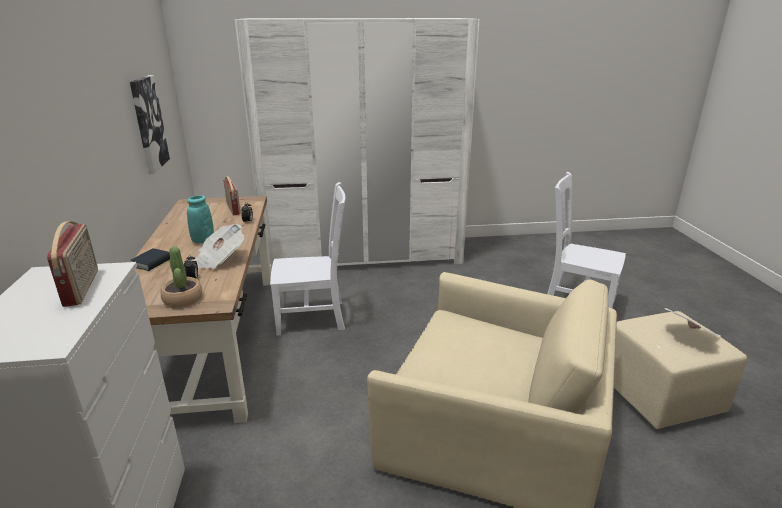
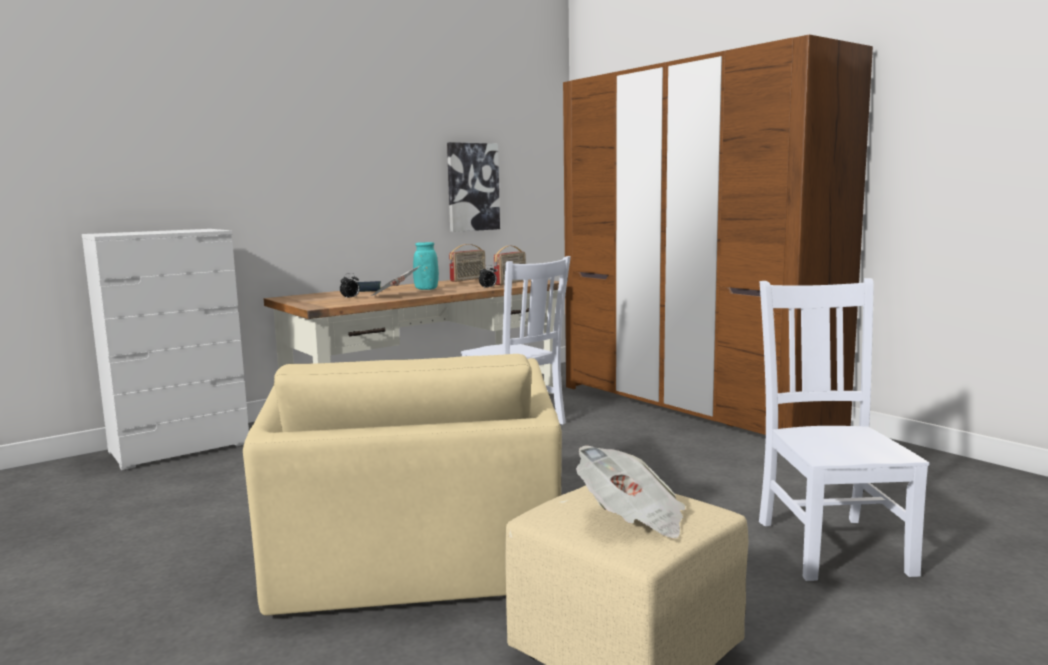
camera: 60 degrees right, 15 degrees down
(83, 287) = (184, 231): radio -> radio (468, 279)
(183, 299) = (315, 302): potted plant -> none
(364, 255) = (692, 406): white wardrobe -> brown wardrobe

